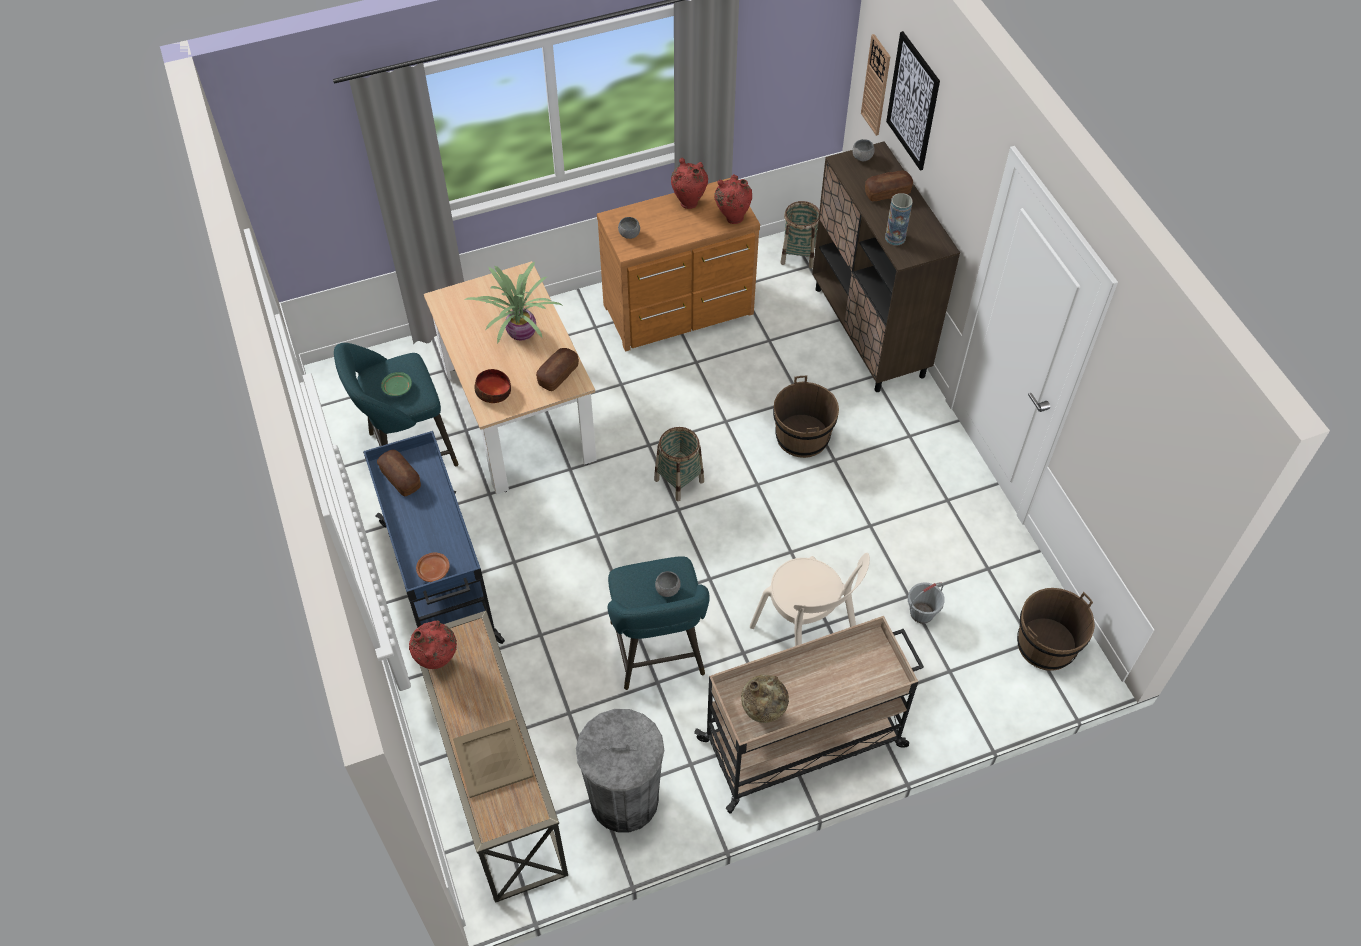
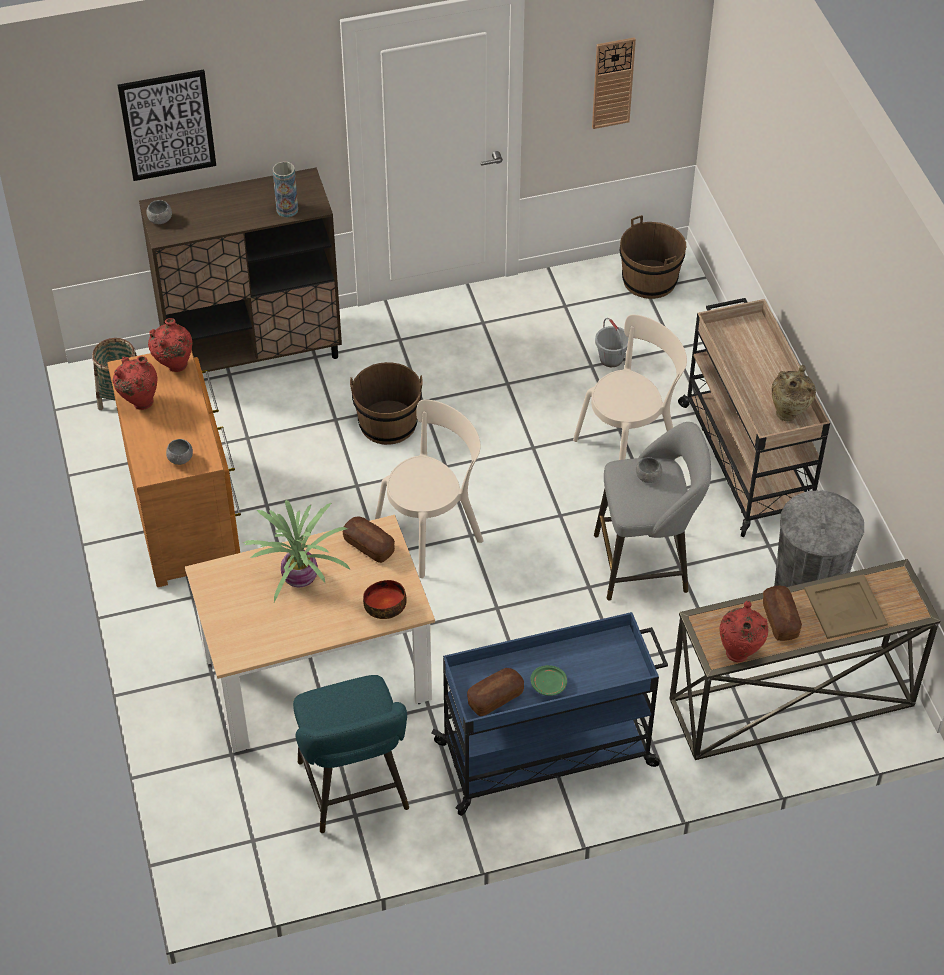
camera: 85 degrees left, 5 degrees down
(397, 388) = (354, 710): green plate -> green plate (549, 684)
(433, 570) = (620, 665): brown plate -> none
(658, 654) = (647, 563): turquoise stool -> grey stool
(679, 480) = (432, 532): basket -> beige chair
(876, 85) = (92, 170): wall clock -> wall clock (612, 83)
(887, 192) = (219, 207): bread -> bread (780, 619)

